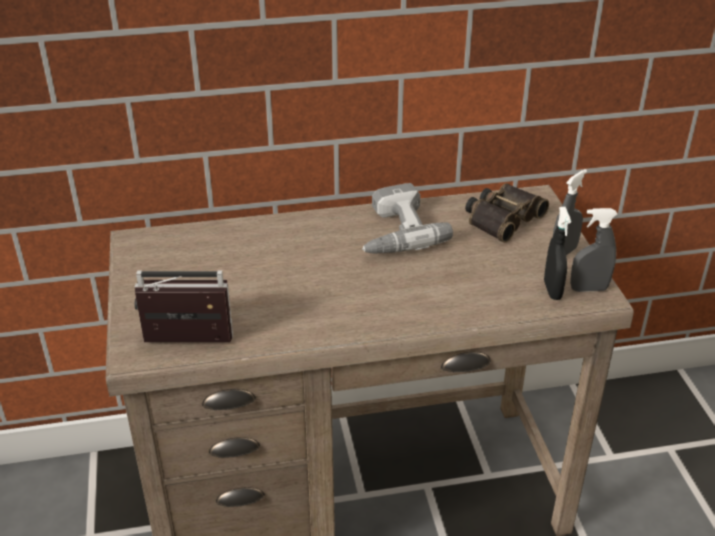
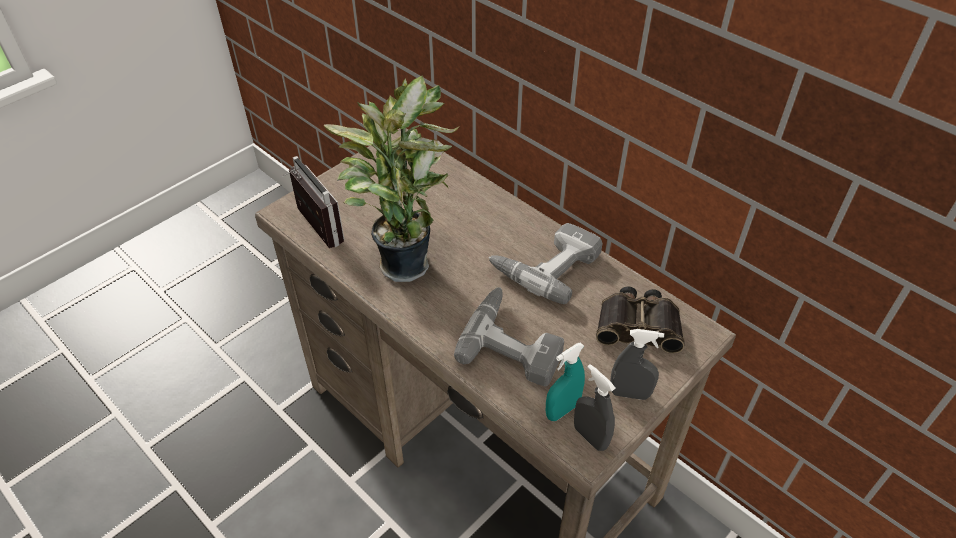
camera: 55 degrees right, 10 degrees up
(301, 303) = (405, 260): none -> potted plant
(461, 283) = (515, 342): none -> power drill
(552, 290) = (562, 410): black spray bottle -> turquoise spray bottle

